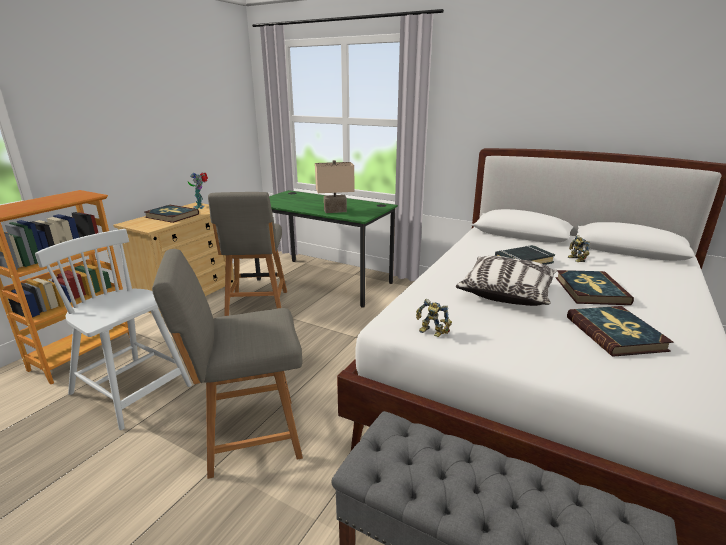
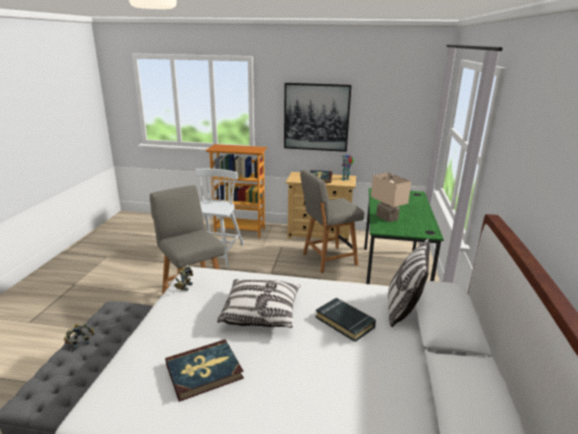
camera: 70 degrees right, 0 degrees up
(127, 128) = (316, 117): none -> picture
(502, 240) = (403, 309): none -> pillow
(575, 259) = (383, 360): toy robot -> toy robot (80, 343)
(590, 290) = (292, 363): book -> none

